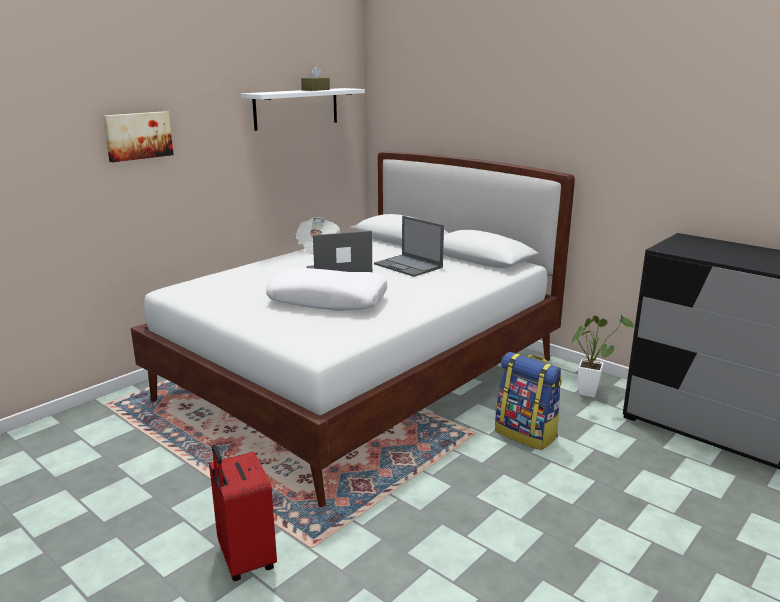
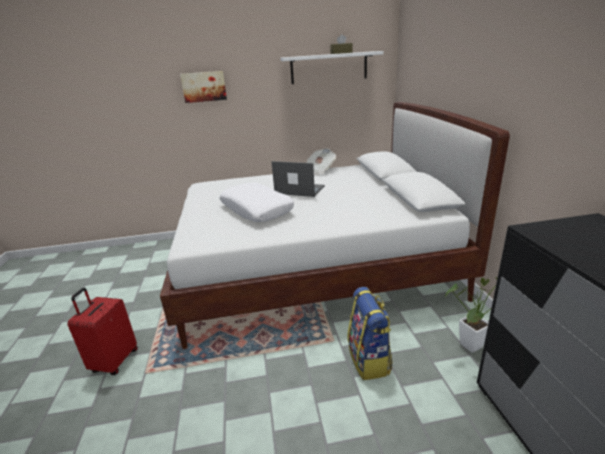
camera: 40 degrees right, 5 degrees up
(409, 266) = (352, 194): laptop -> none

